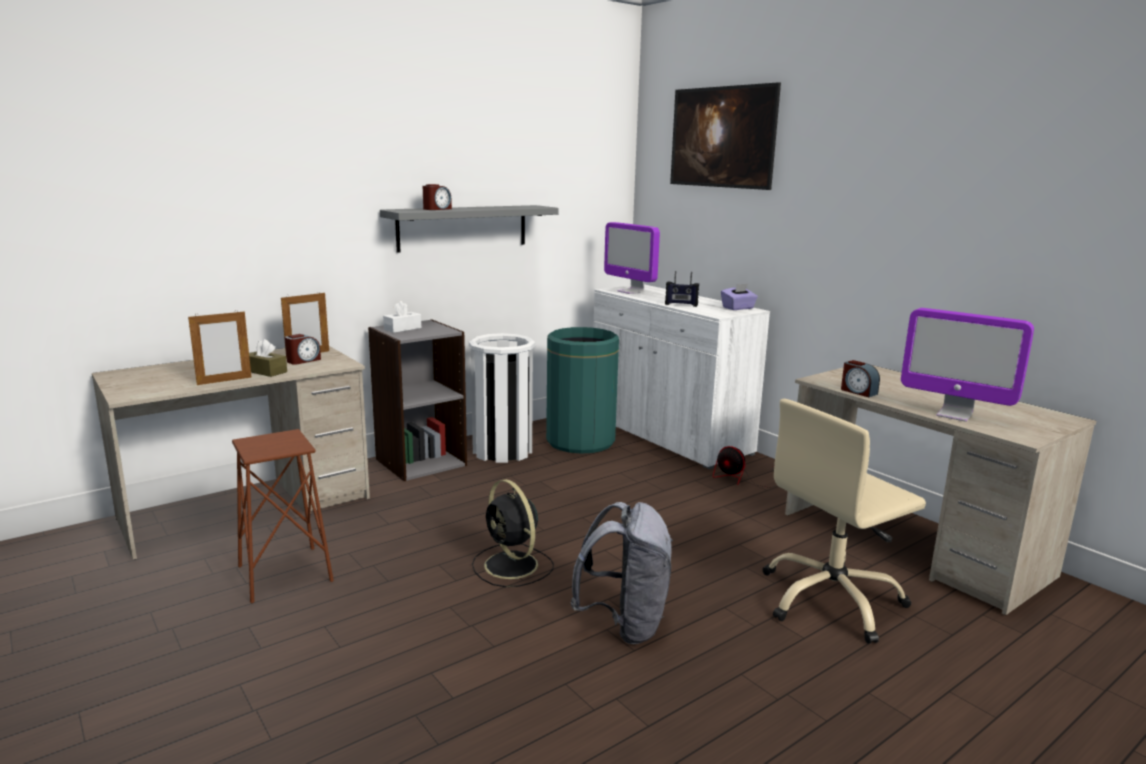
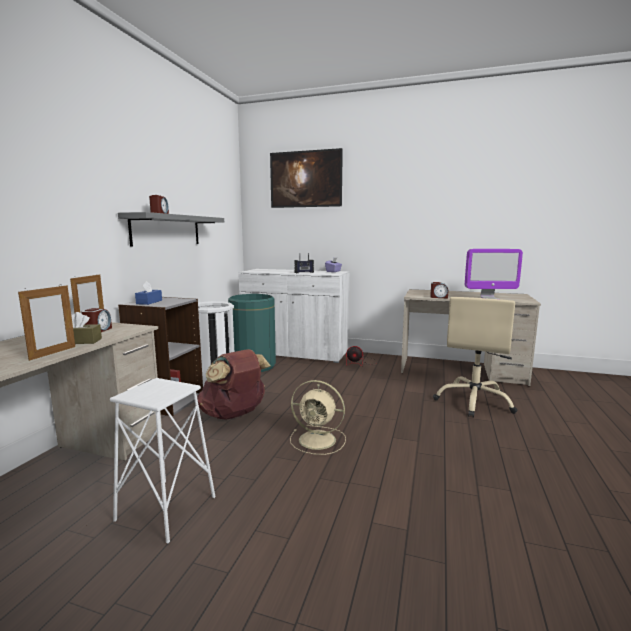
camera: 35 degrees left, 5 degrees down
(284, 574) = (166, 509): brown stool -> white stool
(402, 329) = (149, 302): white tissue box -> blue tissue box
(466, 501) = (234, 415): none -> brown backpack
(512, 566) = (319, 440): black fan -> beige fan
(624, 624) = (420, 446): grey backpack -> none
(630, 292) = (261, 271): monitor -> none

